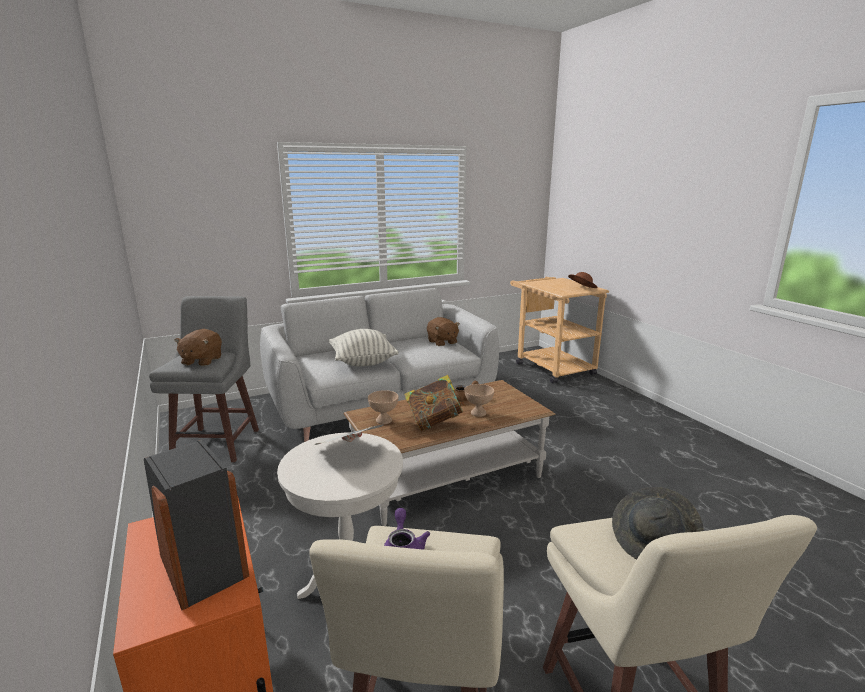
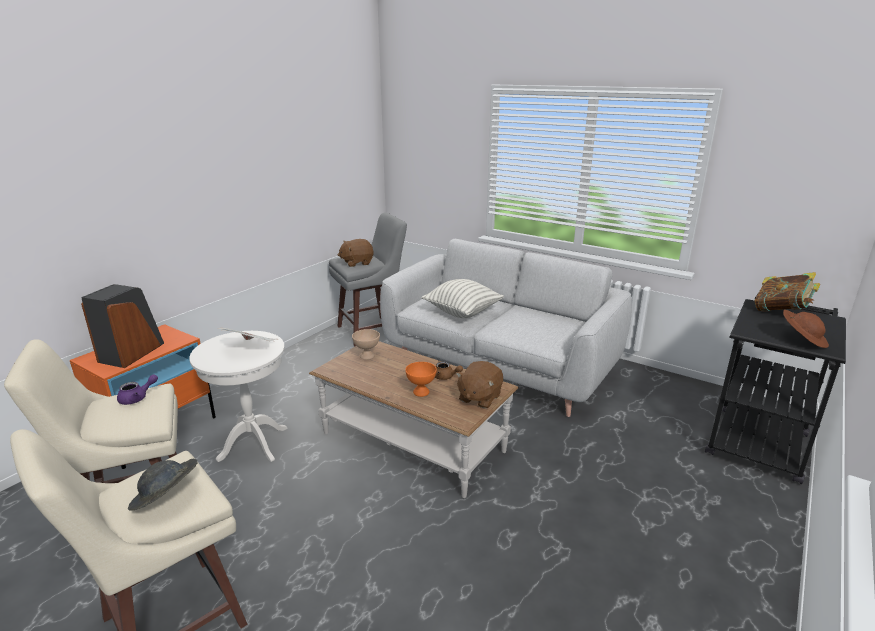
camera: 60 degrees right, 5 degrees up
(434, 422) = (383, 377): book -> book (781, 311)
(442, 342) = (563, 329): brown plush toy -> brown plush toy (479, 398)
(478, 413) = (421, 392): beige bowl -> orange bowl
(550, 366) = (758, 438): beige cart -> black cart

